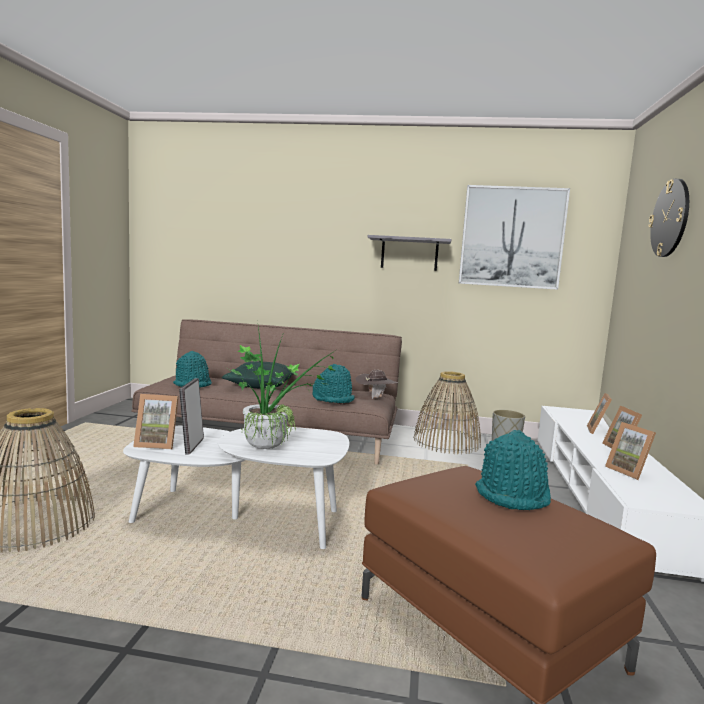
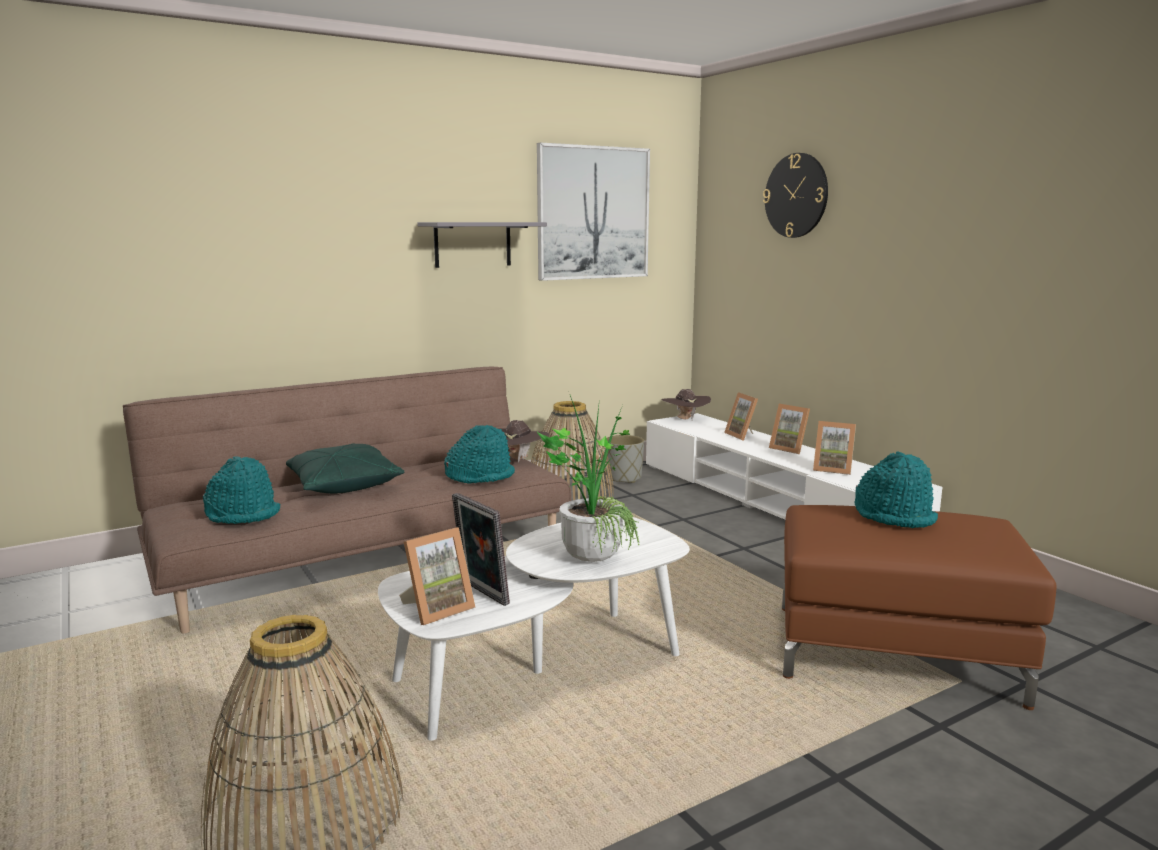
camera: 40 degrees left, 5 degrees up
(575, 411) = (685, 419): none -> brown hat

